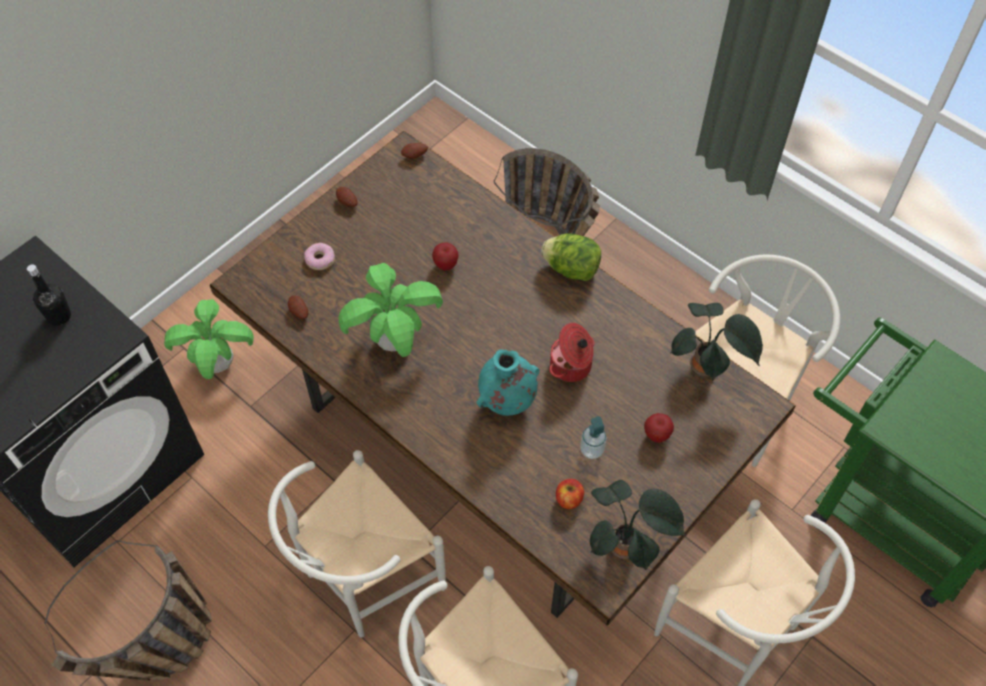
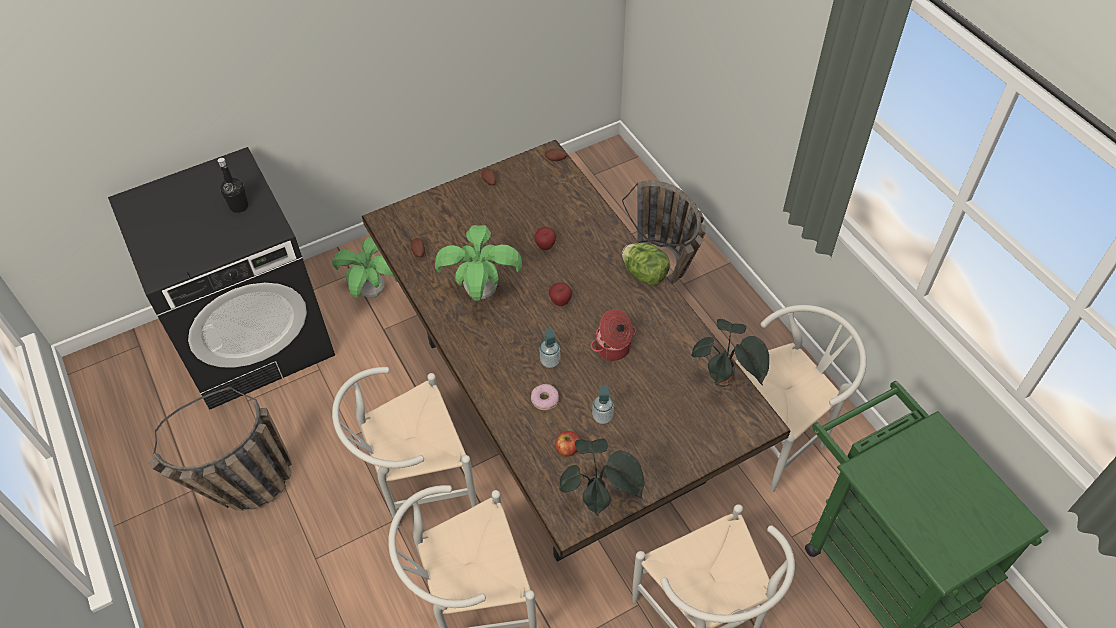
camera: 20 degrees right, 5 degrees down
(320, 259) = (451, 218): donut -> donut (545, 399)
(507, 402) = (550, 361): turquoise vase -> soap dispenser
(656, 435) = (660, 421): apple -> apple (560, 302)

